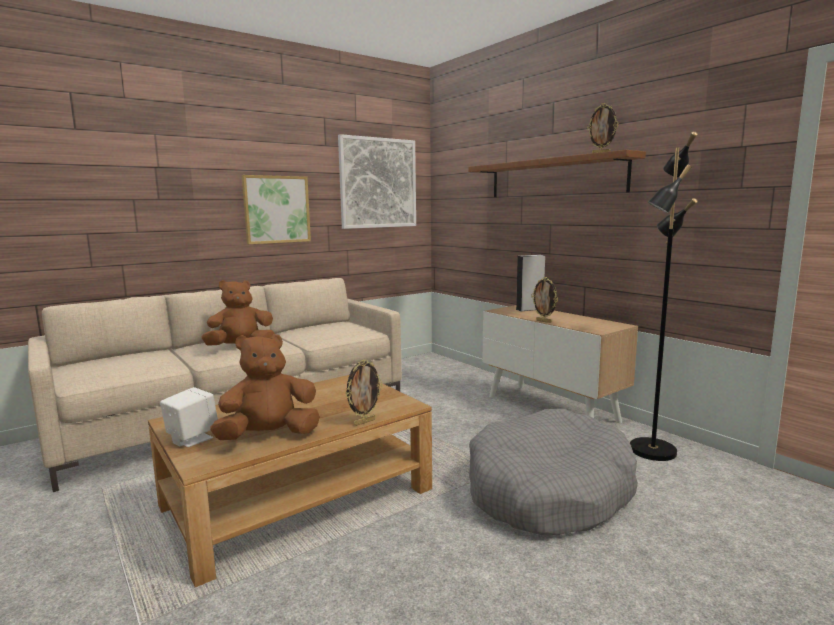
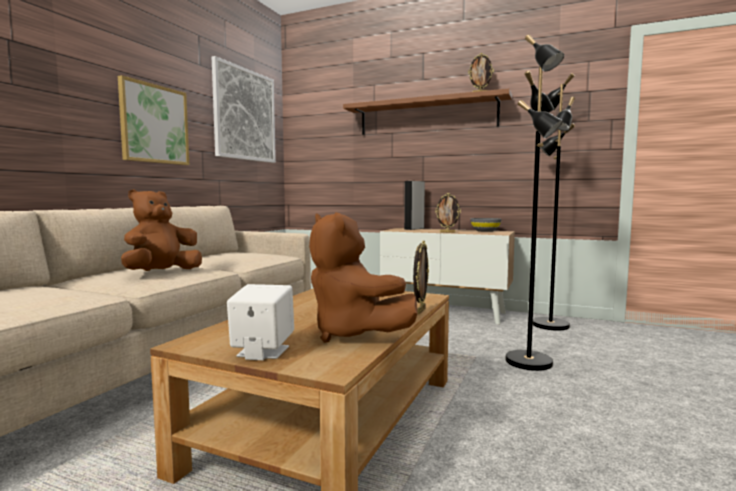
camera: 30 degrees left, 5 degrees down
(269, 436) = (352, 334): brown plush toy -> brown plush toy turned 75 degrees counterclockwise
(548, 491) = (530, 362): grey dog bed -> black floor lamp
(598, 322) = (485, 231): none -> grey bowl

